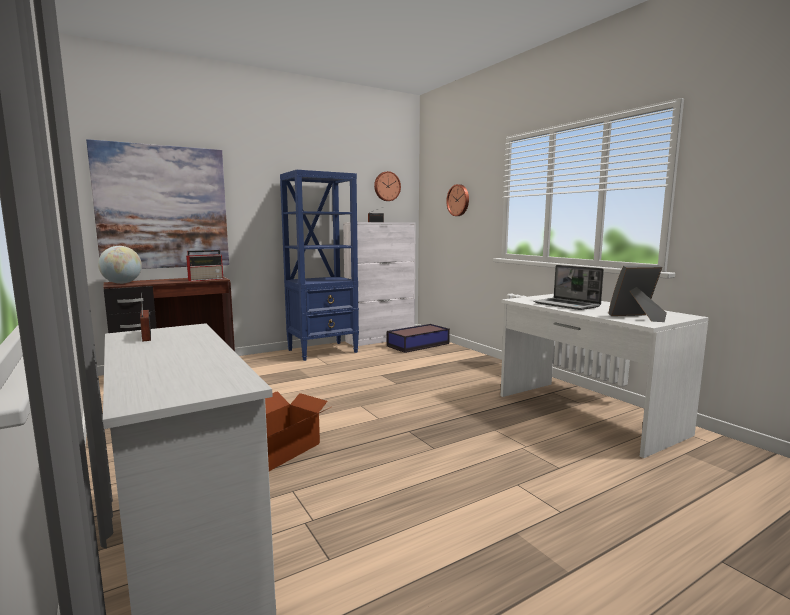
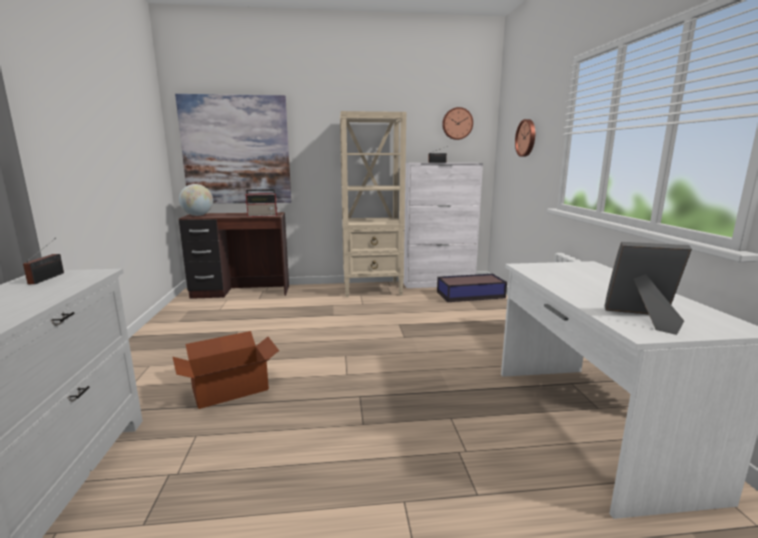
camera: 25 degrees right, 5 degrees up
(323, 351) = (373, 289): blue bookcase -> beige bookcase
(567, 305) = (575, 282): laptop -> none

